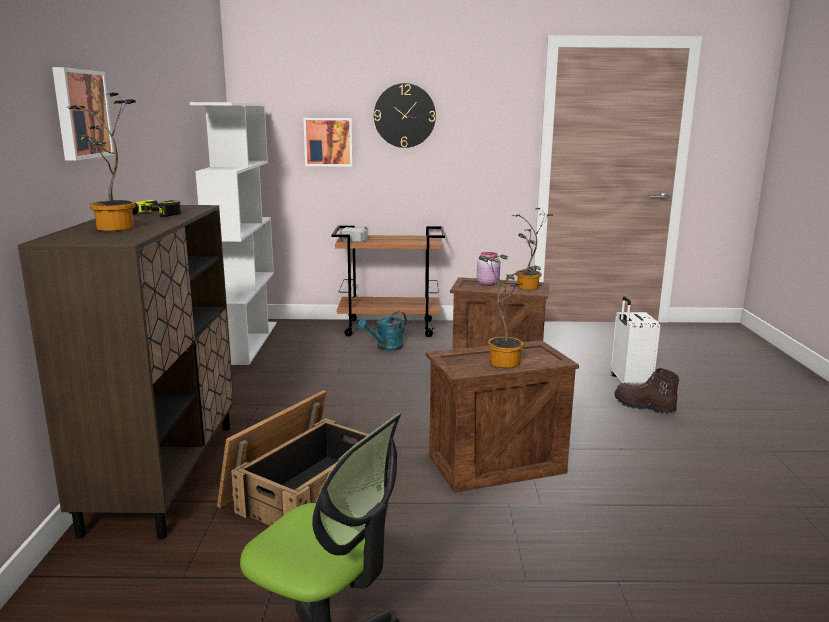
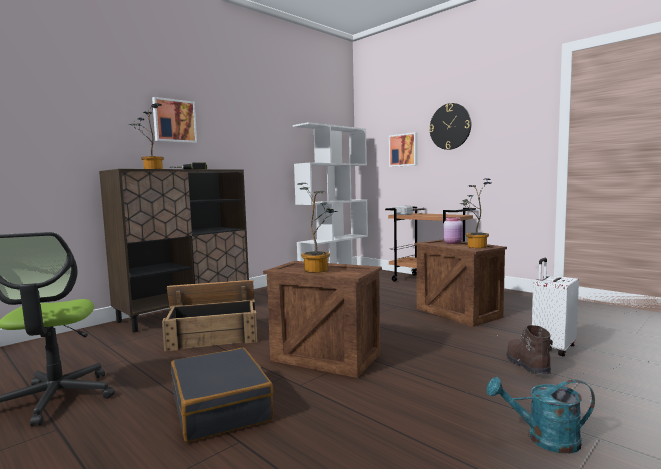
camera: 45 degrees right, 10 degrees down
(386, 348) = (403, 290): turquoise watering can -> turquoise watering can (544, 439)
(530, 563) = (221, 406): none -> black suitcase

